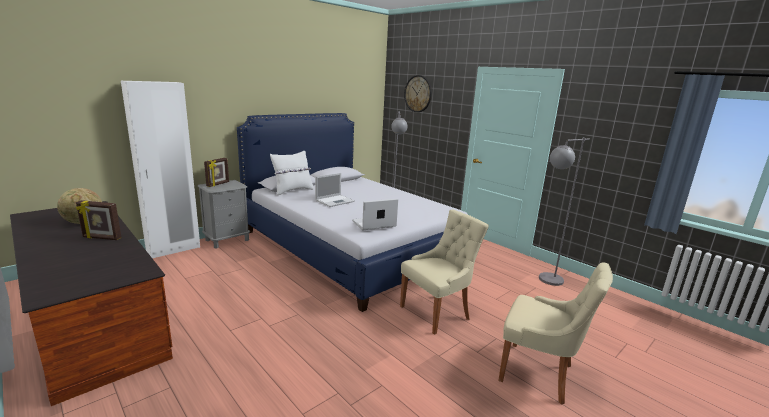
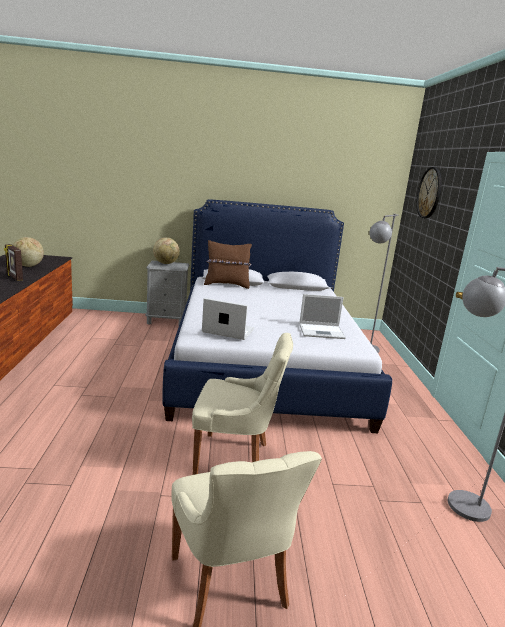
camera: 40 degrees right, 0 degrees up
(174, 250) = (119, 315): white wardrobe -> none
(218, 184) = (166, 263): picture frame -> globe
(292, 190) = (227, 285): white pillow -> brown pillow
(335, 201) = (244, 302): laptop -> laptop (322, 331)

